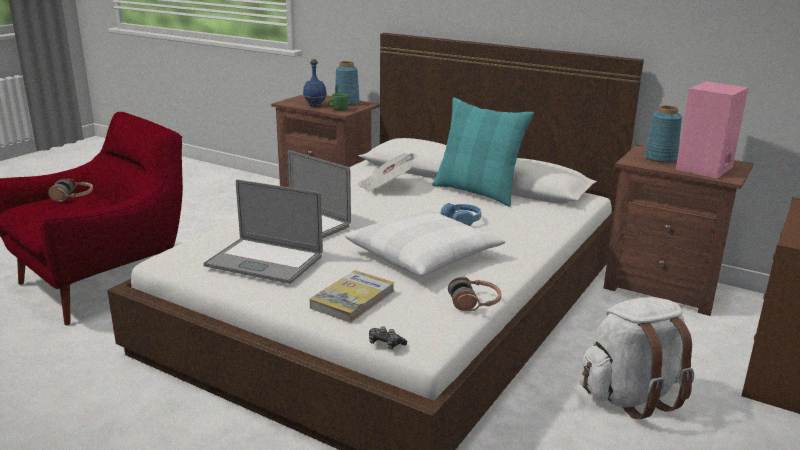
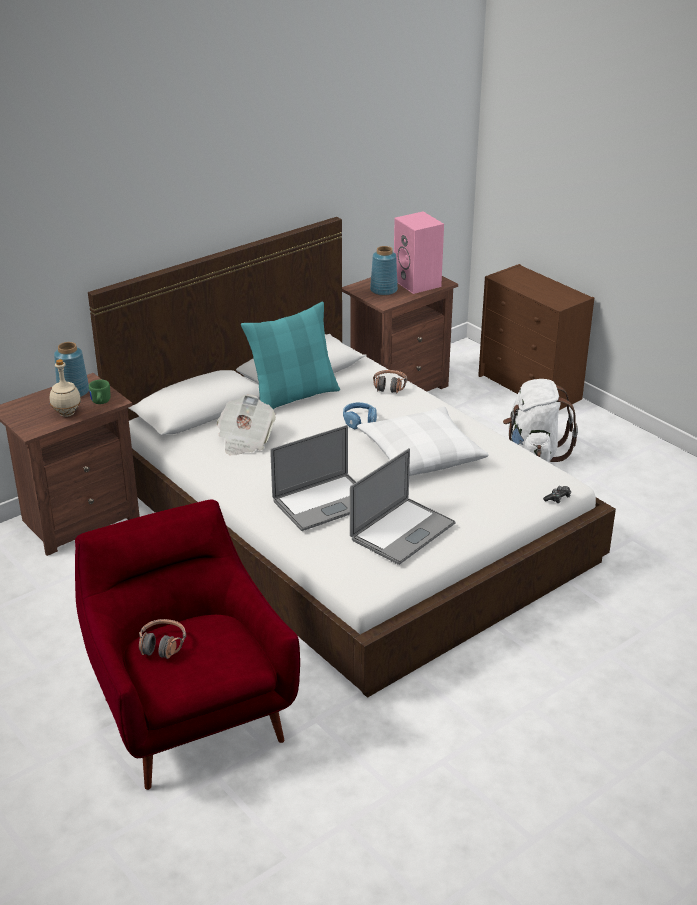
camera: 70 degrees left, 10 degrees up
(315, 106) = (67, 413): blue bottle -> beige bottle
(353, 299) = (488, 500): book -> none
(474, 303) = (512, 450): headphones -> headphones (389, 386)

